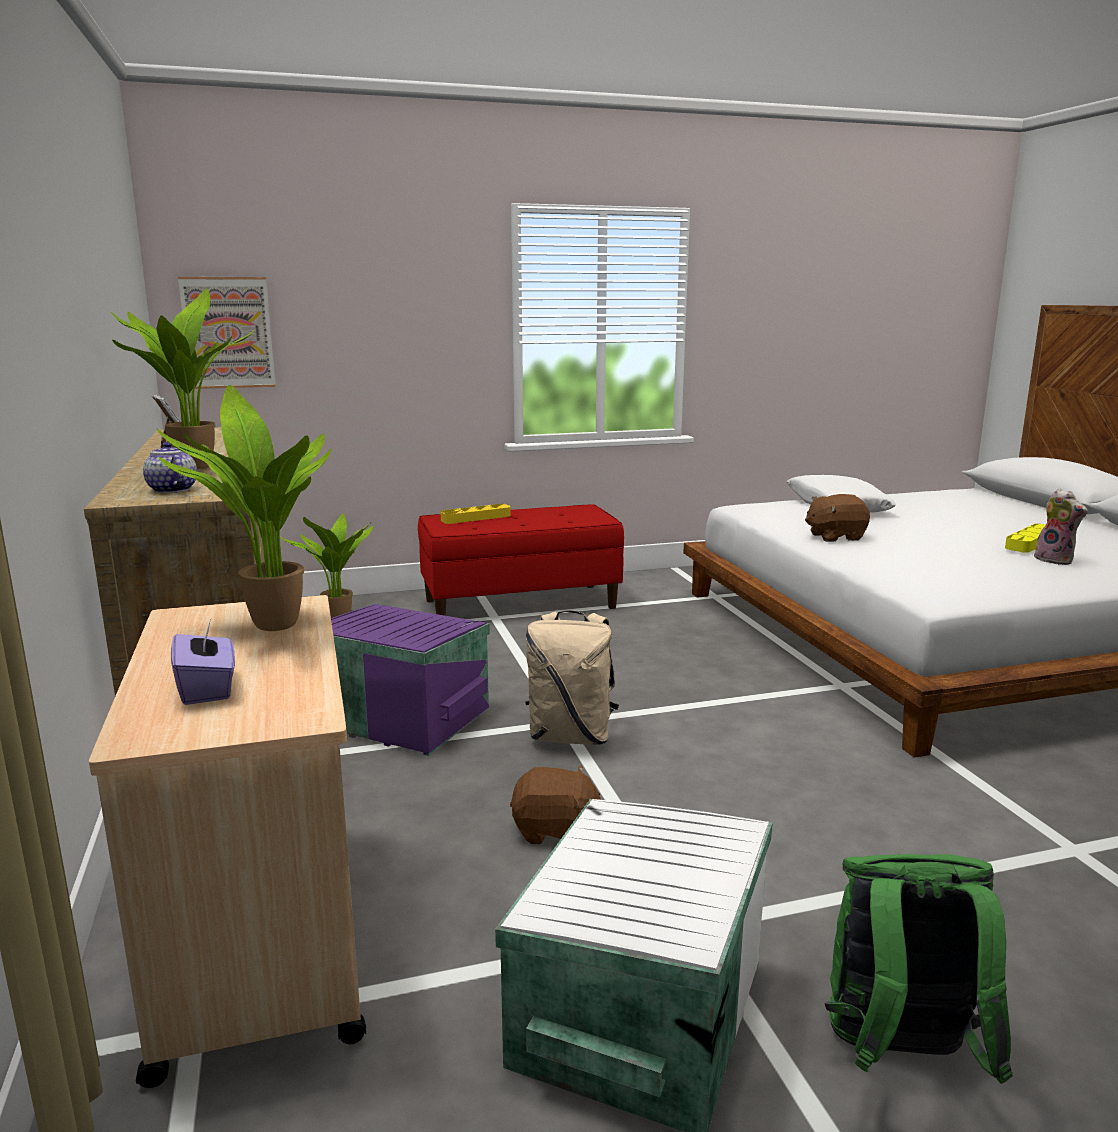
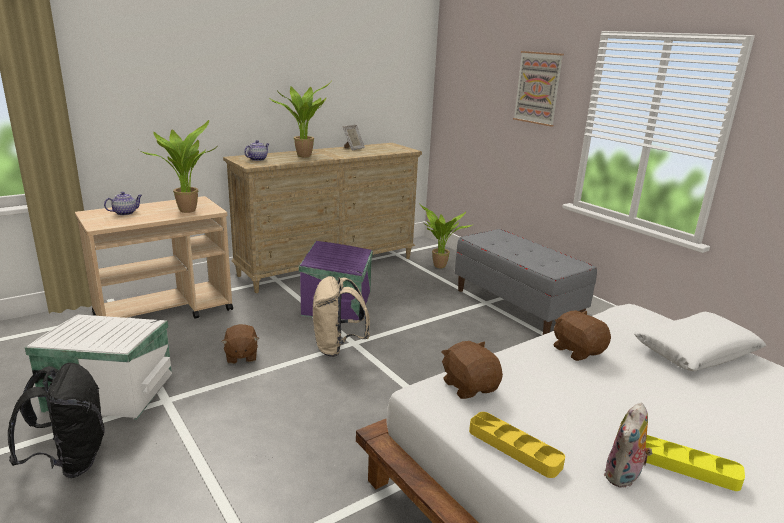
camera: 70 degrees right, 5 degrees up
(207, 689) = (125, 213): purple tissue box -> teapot
(228, 333) = (456, 101): picture -> picture (538, 88)
(476, 518) = (510, 240): yellow tray -> yellow tray (514, 448)
(520, 604) = (517, 306): red bench -> grey bench
(900, 1055) = (70, 461): green backpack -> black backpack
(921, 581) = (469, 386): none -> brown plush toy

